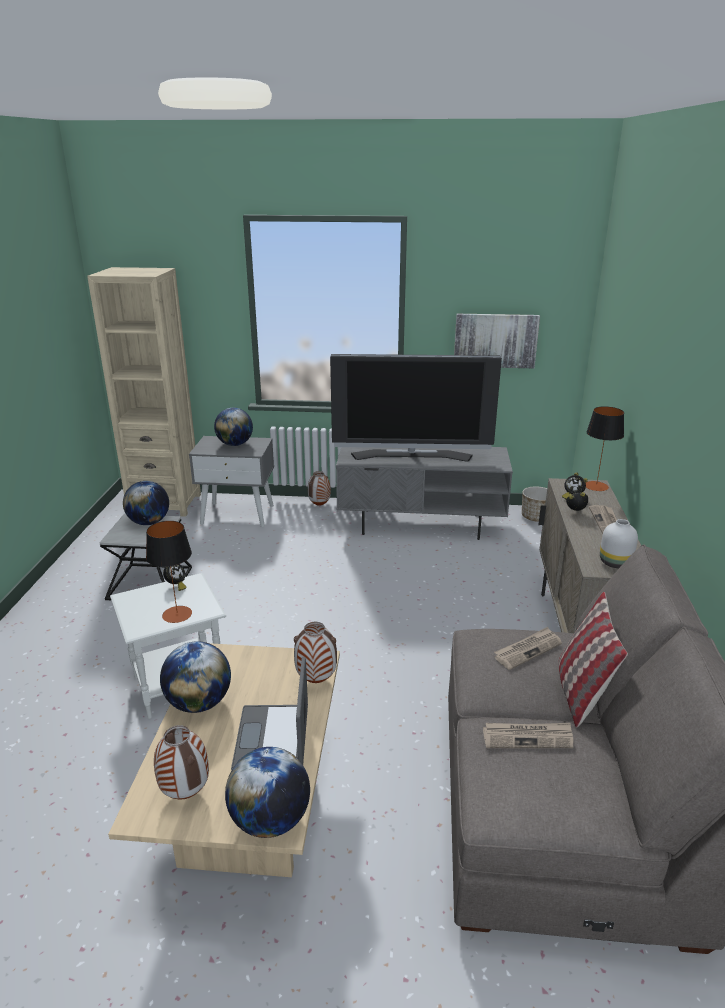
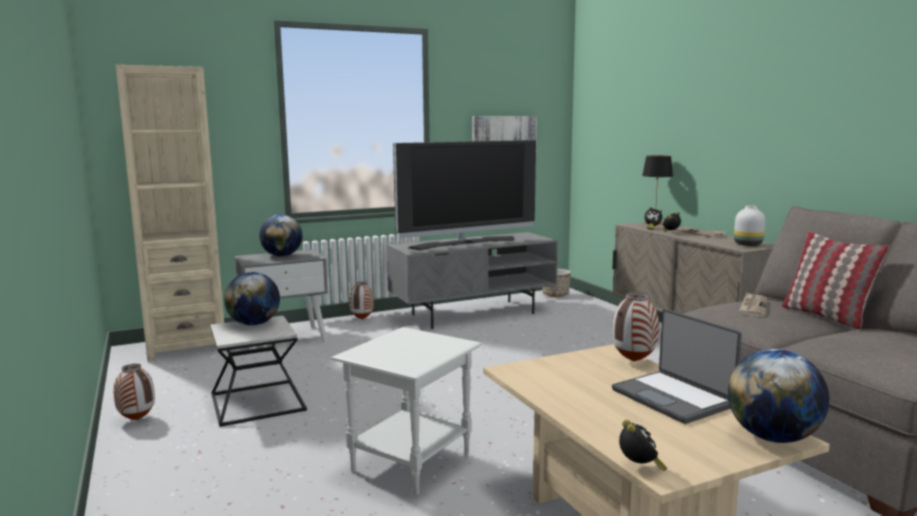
camera: 30 degrees left, 15 degrees down
(176, 586) = (394, 337): alarm clock -> alarm clock (640, 468)
(177, 614) = (434, 351): table lamp -> none
(185, 793) = (672, 448): vase -> vase (136, 420)
(199, 703) = (563, 397): globe -> none
(528, 737) = (848, 338): newspaper -> none

